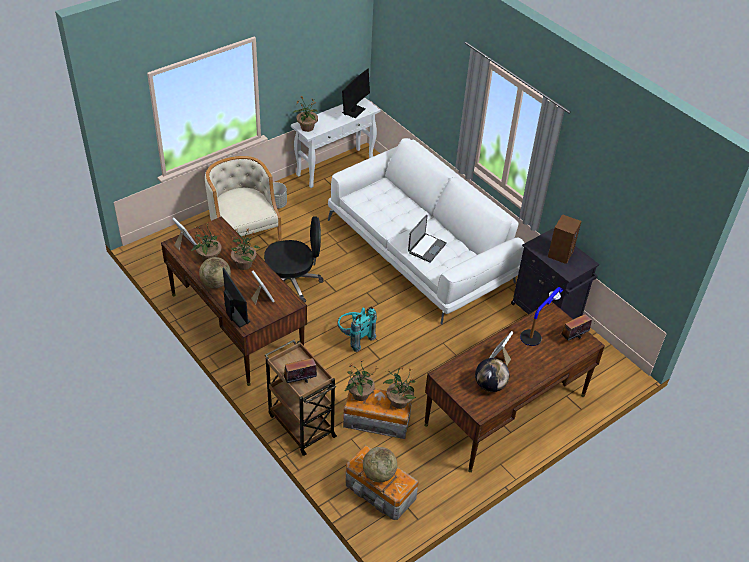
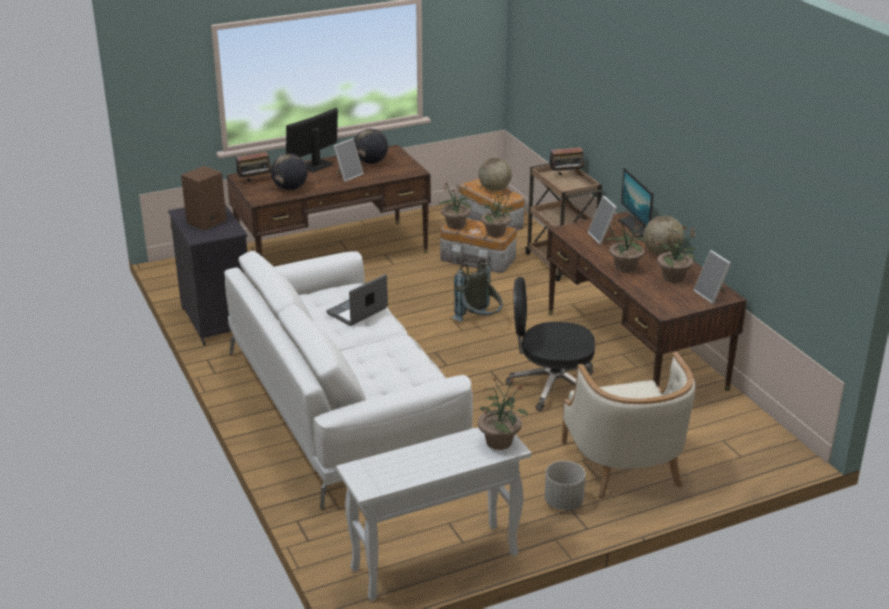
camera: 165 degrees left, 15 degrees down
(354, 111) = (393, 467): monitor -> monitor (315, 166)
(354, 338) = (480, 322): turquoise backpack -> grey backpack
(537, 331) = (290, 188): table lamp -> globe

